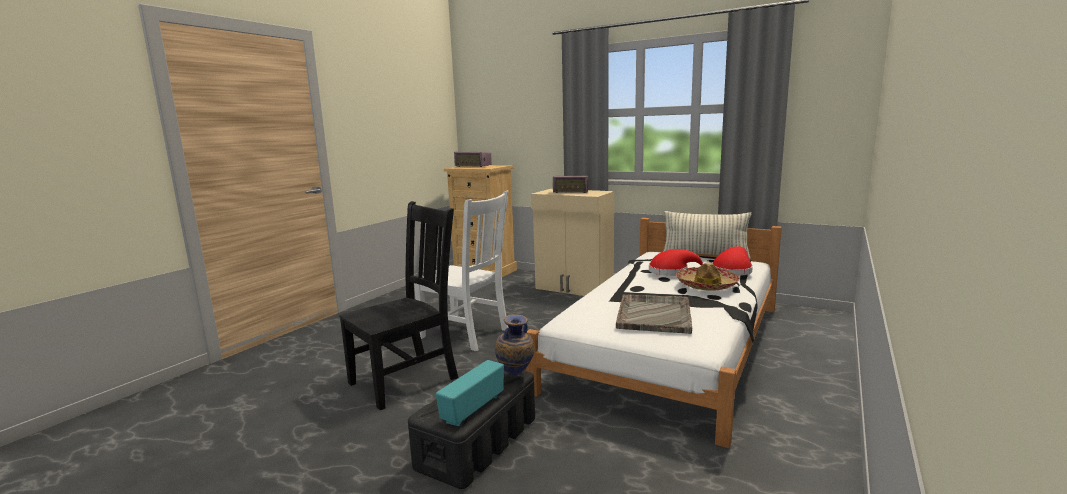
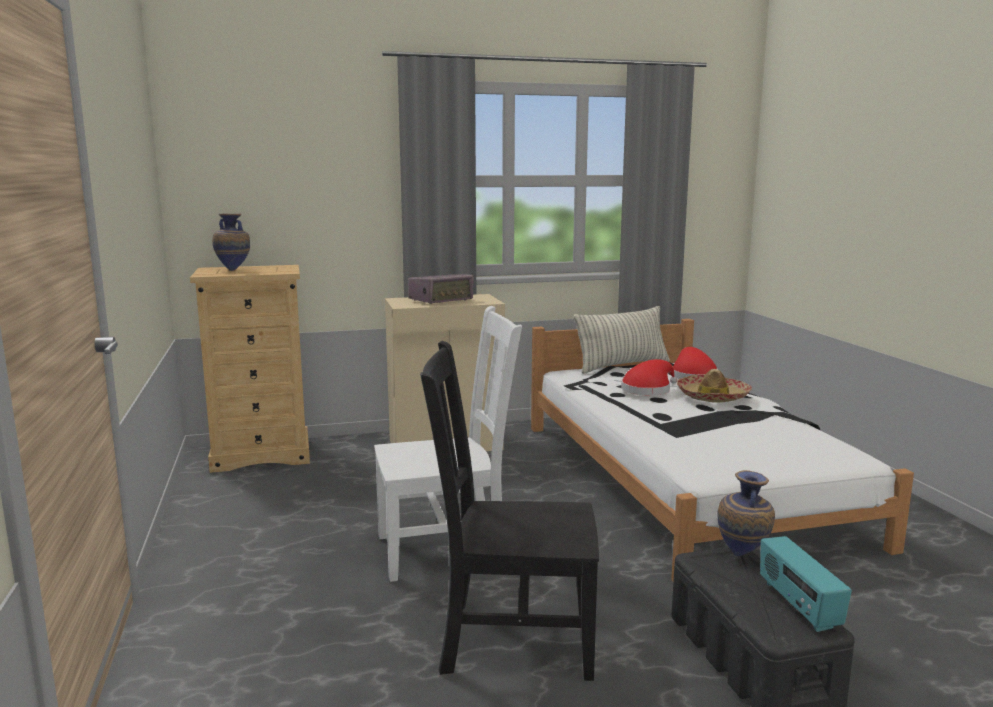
camera: 45 degrees left, 0 degrees up
(407, 379) = (511, 639): black chair -> black chair turned 90 degrees counterclockwise
(473, 166) = (234, 270): radio -> vase
(654, 315) = (752, 439): grey tray -> none

